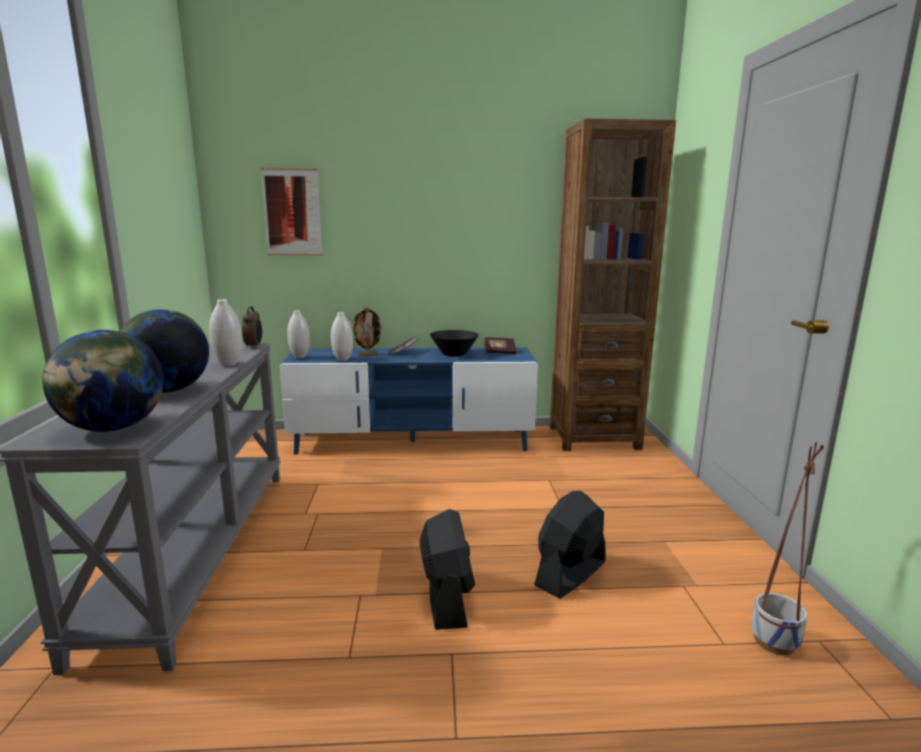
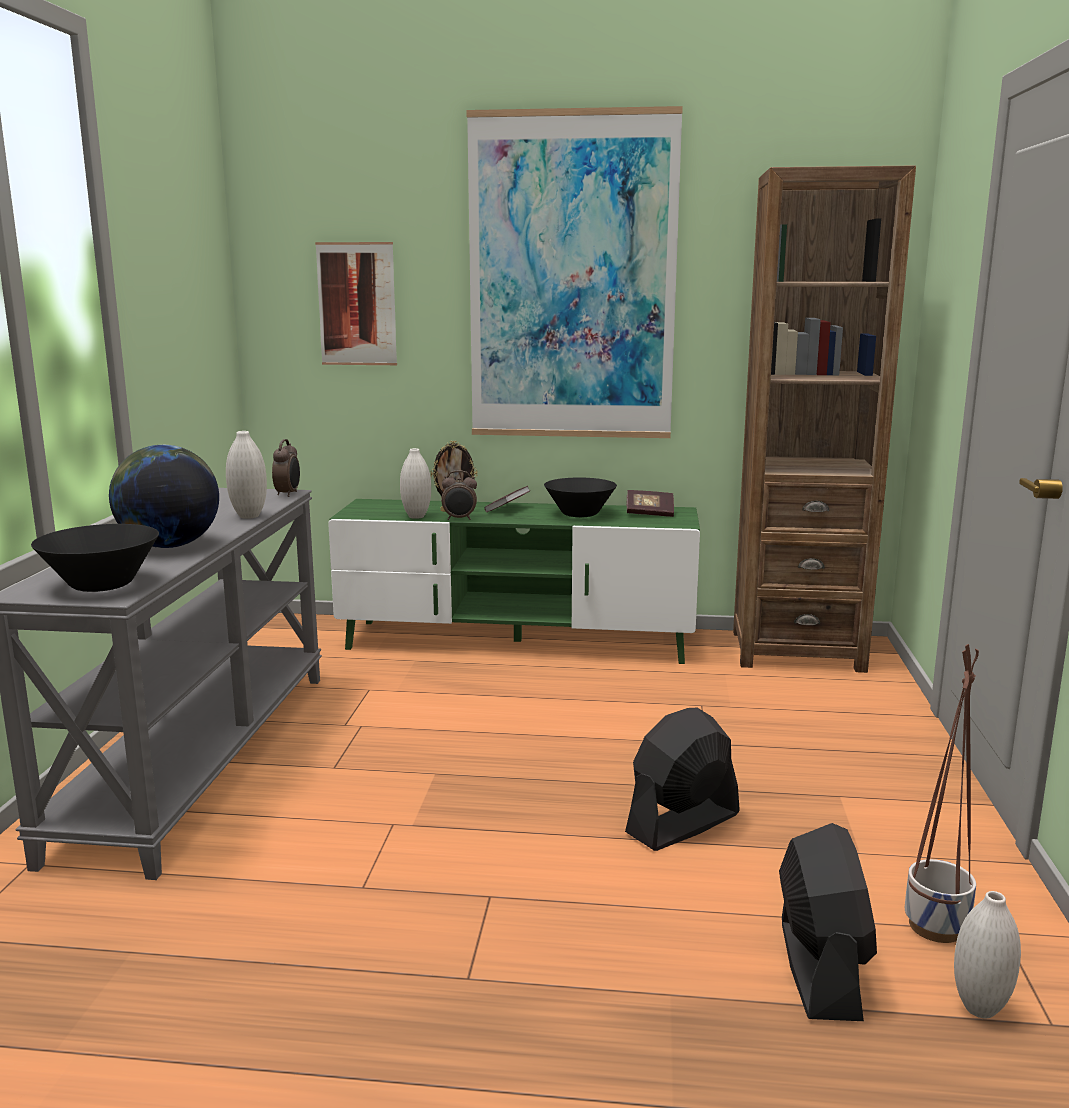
camera: 10 degrees right, 0 degrees up
(113, 428) = (101, 585): globe -> black bowl
(300, 357) = (358, 511): white vase -> white vase (979, 1008)
(373, 360) = (459, 519): none -> alarm clock
(412, 441) = (517, 641): blue tv stand -> green tv stand
(443, 196) = (572, 279): none -> picture
(447, 598) = (504, 837): black fan -> black fan (819, 969)

